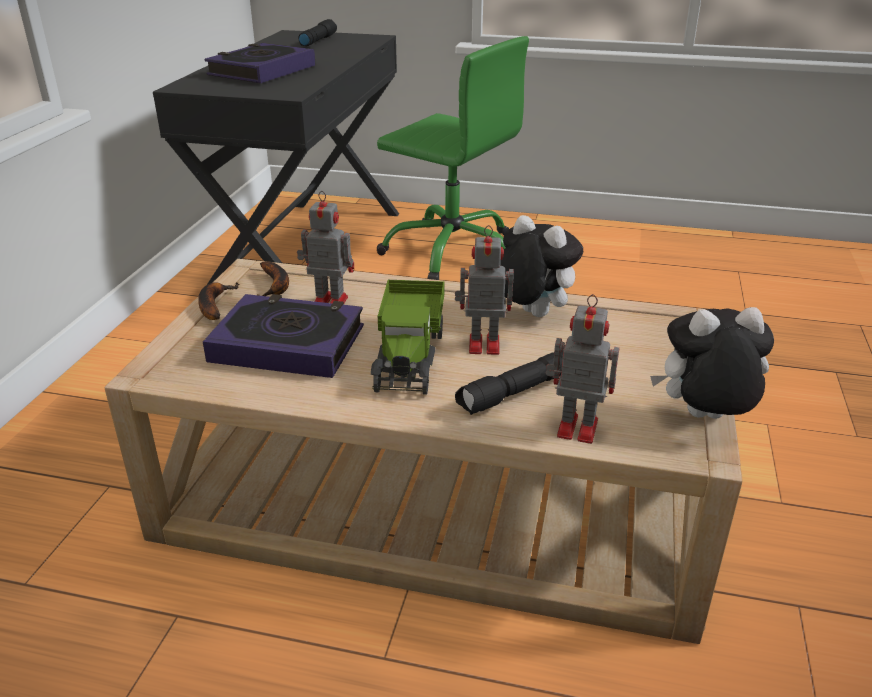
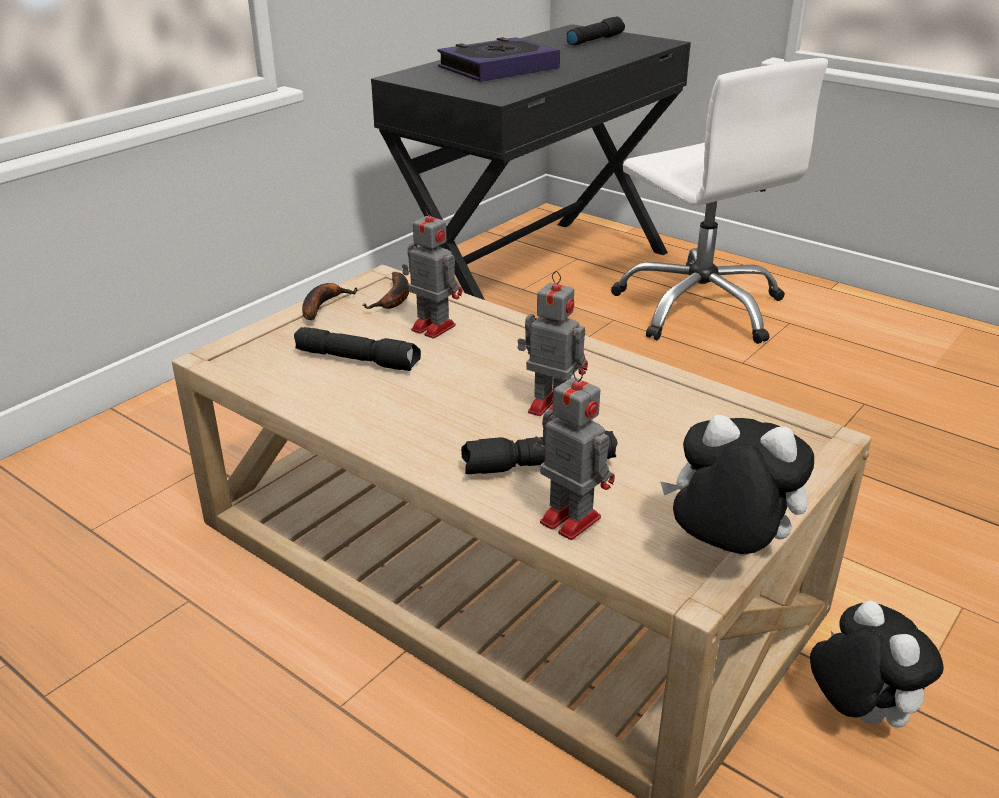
camera: 25 degrees right, 0 degrees up
(288, 344) = (358, 359): book -> black flashlight
(410, 354) = (466, 398): toy truck -> none
(452, 251) = (700, 307): green office chair -> white office chair
(529, 314) = (631, 386): plush toy -> plush toy (857, 712)

